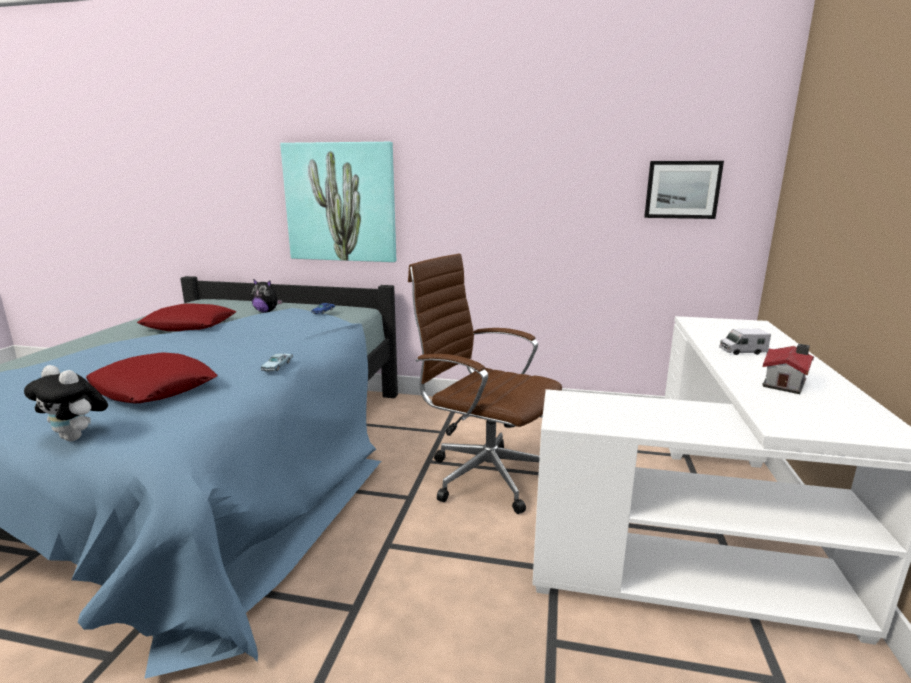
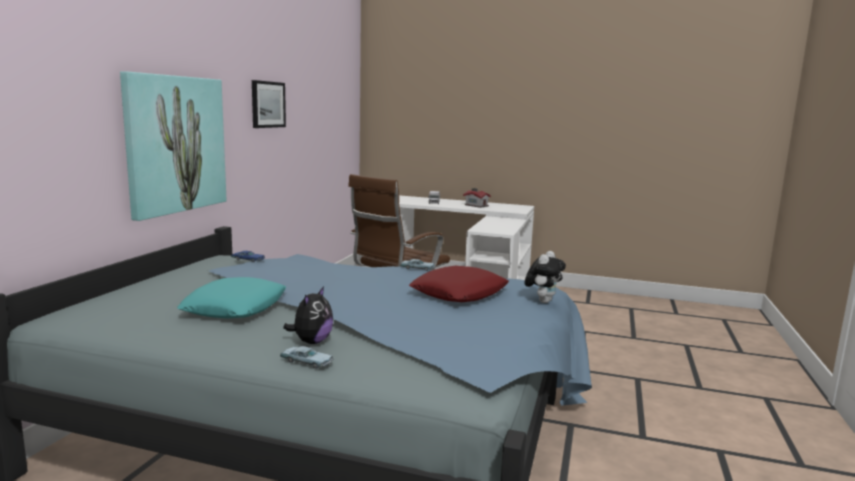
camera: 85 degrees left, 5 degrees down
(40, 352) = (306, 362): none -> blue toy car
(190, 325) = (235, 307): red pillow -> turquoise pillow
(267, 311) = (200, 282): plush toy -> plush toy (311, 341)
(682, 189) = (338, 122): picture -> picture (267, 104)

